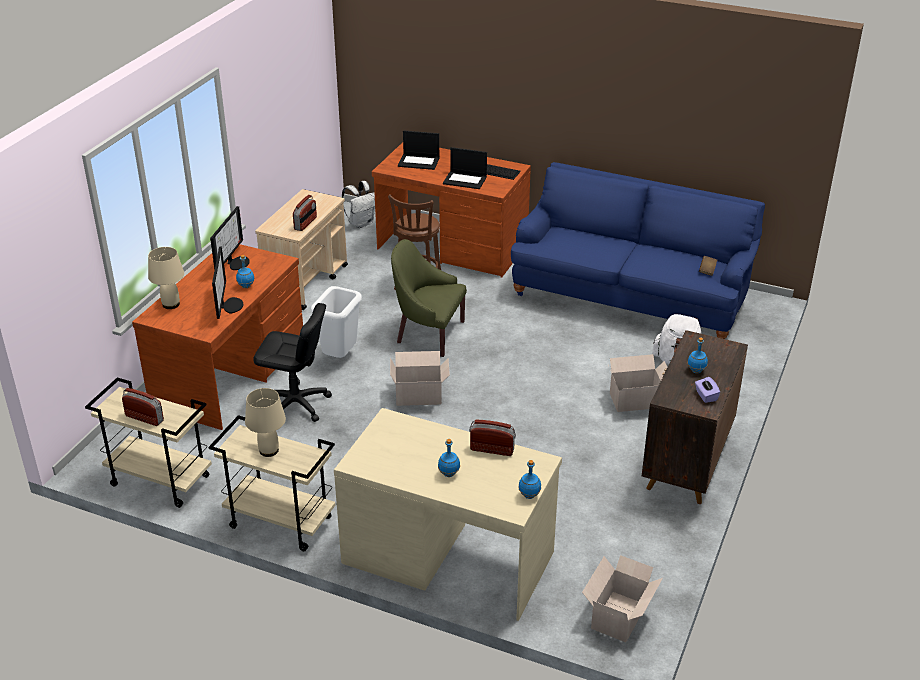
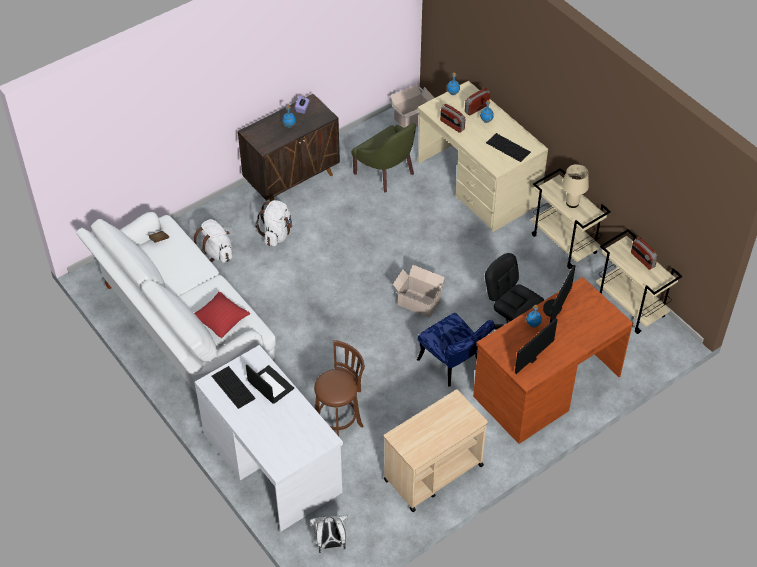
camera: 150 degrees left, 15 degrees up
(170, 304) = (598, 328): beige table lamp -> none
(305, 223) = (438, 411): radio -> radio (476, 108)
(340, 357) = (453, 366): white trash can -> blue chair
(390, 449) = (508, 147): none -> keyboard
(419, 162) = (288, 435): laptop -> none
(428, 333) = (370, 360): green armchair -> green armchair (386, 172)
(452, 247) = (272, 462): brown desk -> white desk
(569, 236) = (221, 322): none -> red pillow
(630, 296) = (183, 329): blue sofa -> white sofa
(636, 400) = (277, 234): cardboard box -> white backpack

